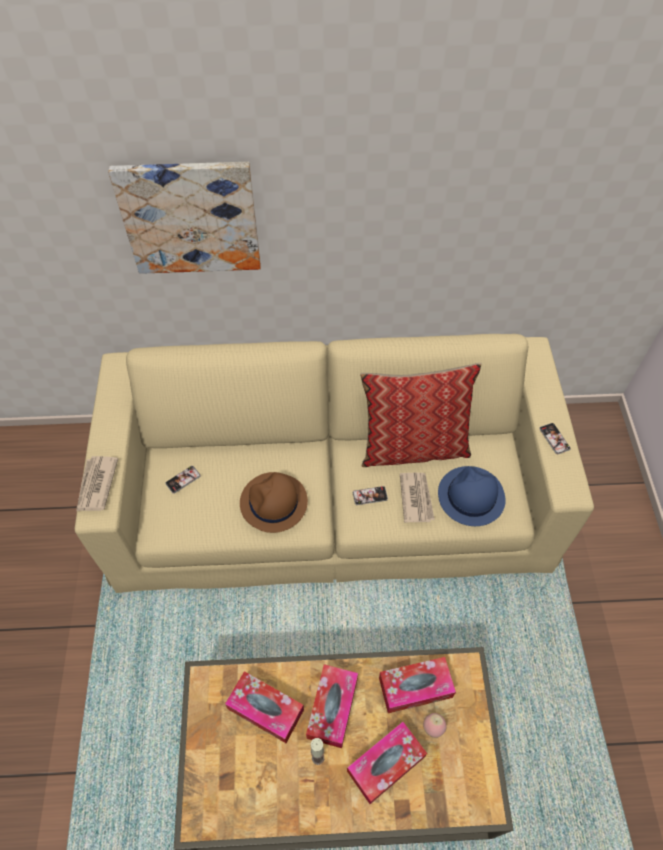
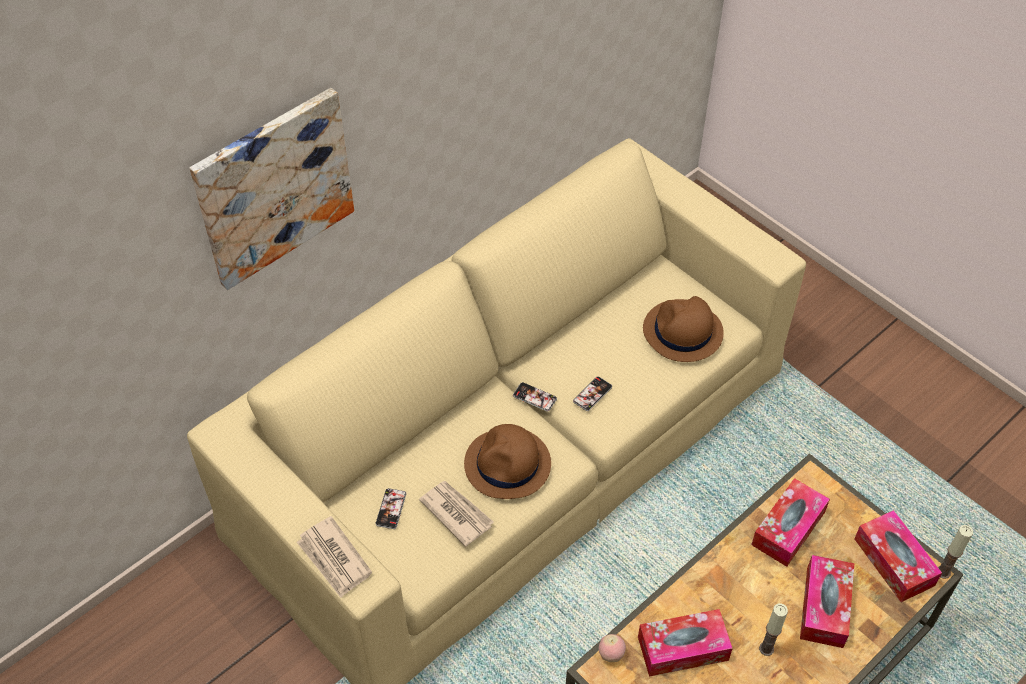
camera: 40 degrees left, 5 degrees down
(332, 708) = (738, 600): tissue box -> tissue box (894, 562)
(413, 446) = (588, 322): pillow -> none
(416, 498) = (636, 366): newspaper -> newspaper (456, 513)
(433, 727) = (833, 548): apple -> apple (611, 654)
(470, 496) = (682, 332): blue hat -> brown hat
(498, 815) = (943, 572): none -> candle
(554, 438) = (722, 223): phone -> phone (534, 397)

